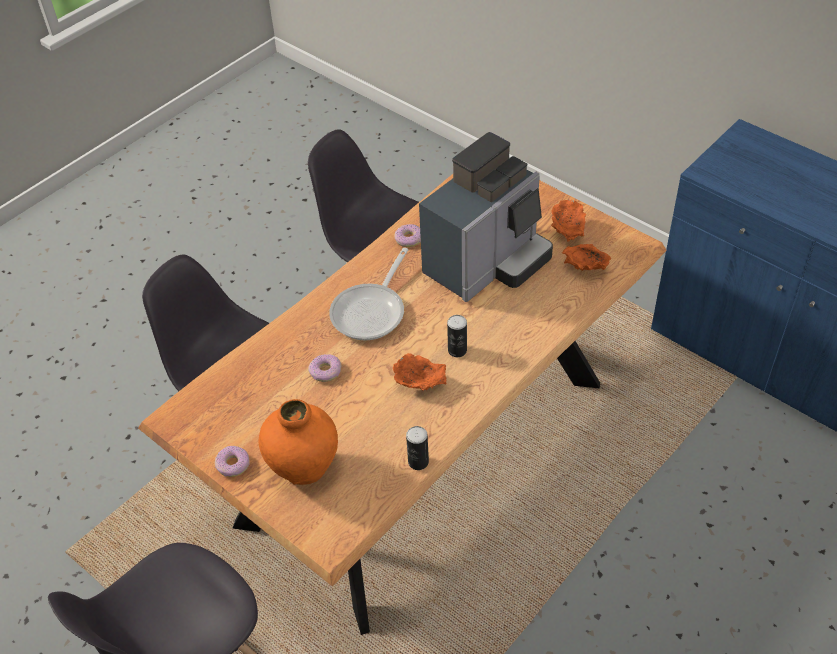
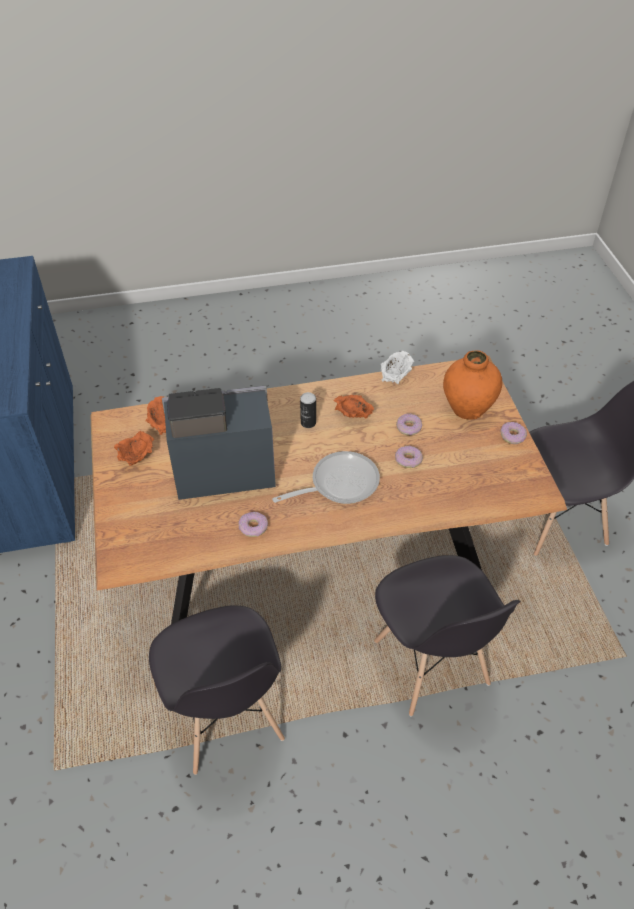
camera: 145 degrees left, 0 degrees up
(352, 407) = (409, 427): none -> donut
(418, 462) = (395, 377): can -> white bowl

